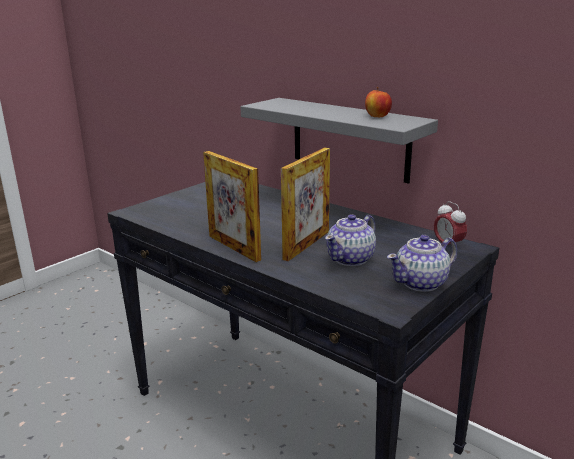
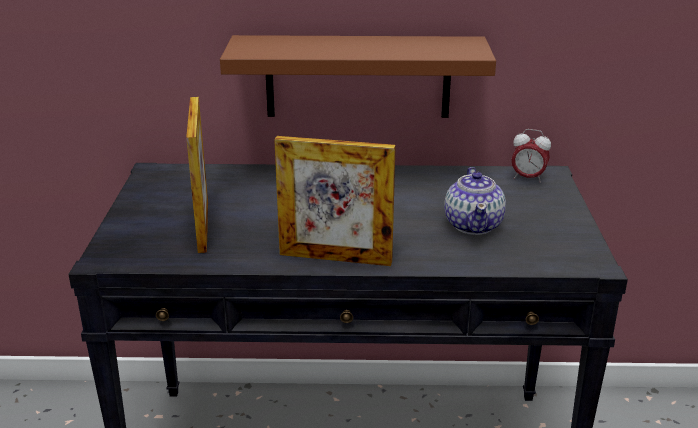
camera: 40 degrees left, 5 degrees up
(306, 245) = (405, 225): picture frame -> picture frame (203, 226)
(349, 139) = (358, 76): grey shelf -> brown shelf
(377, 116) = (422, 44): apple -> none
(421, 283) = (571, 226): teapot -> none

